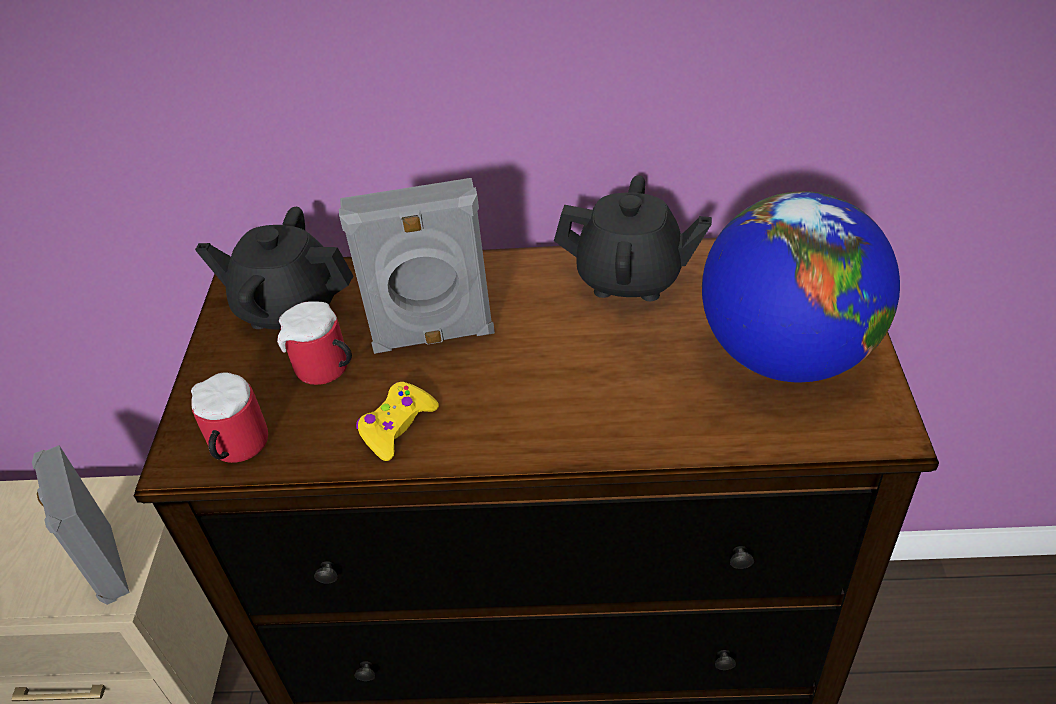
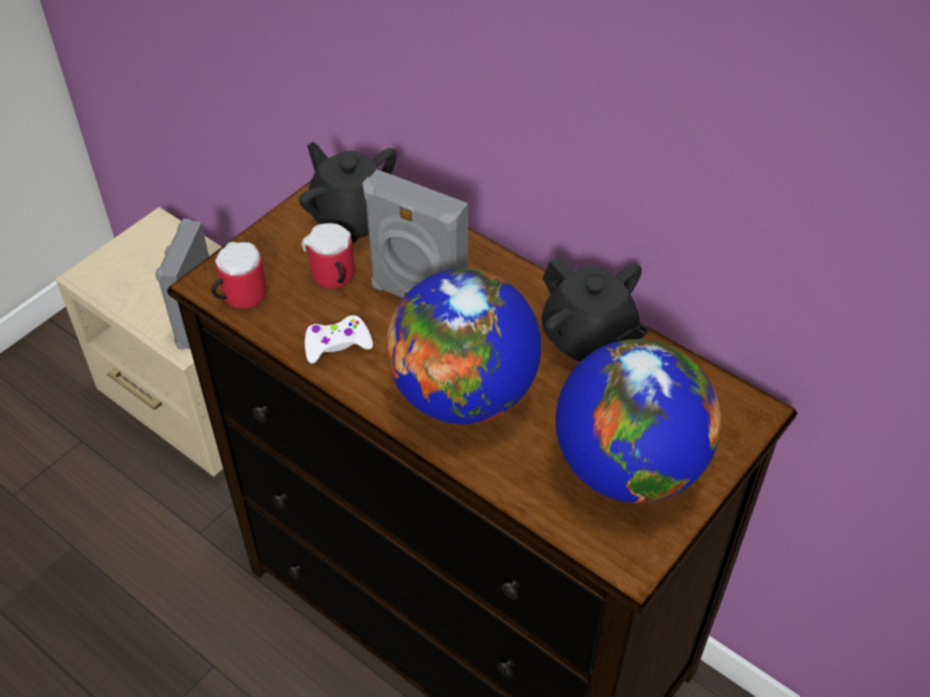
camera: 35 degrees right, 5 degrees up
(397, 426) = (337, 344): yellow game controller -> white game controller
(574, 390) = (463, 394): none -> globe

